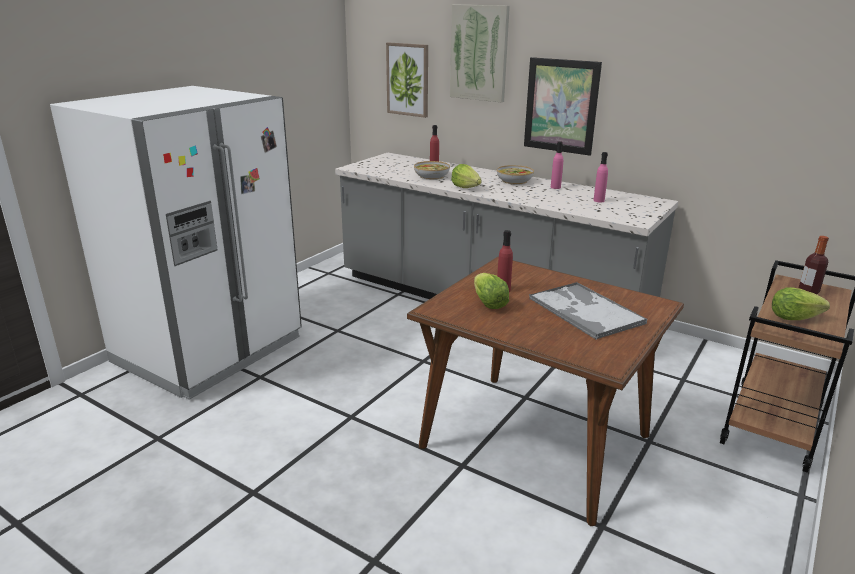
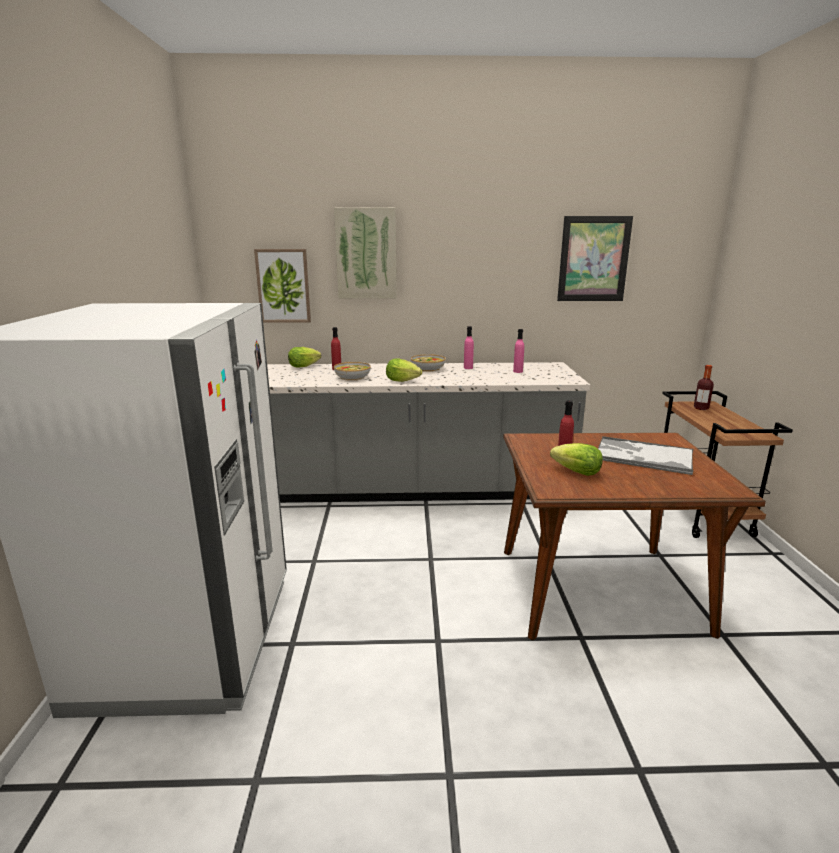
camera: 35 degrees left, 5 degrees down
(561, 106) = (454, 296): picture -> picture (593, 259)
(793, 318) = (726, 426): lettuce -> lettuce (303, 366)

